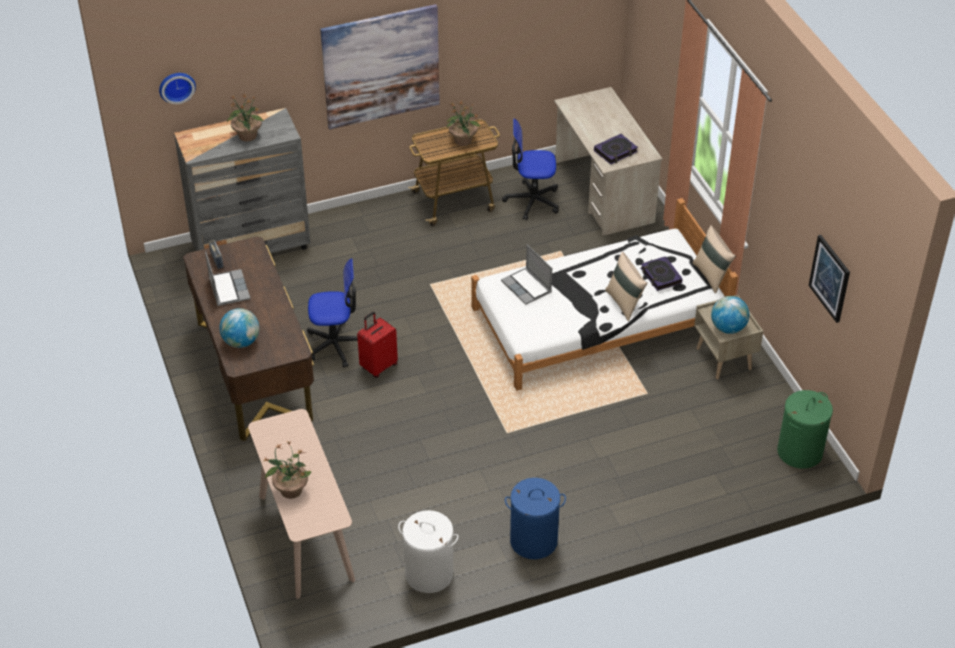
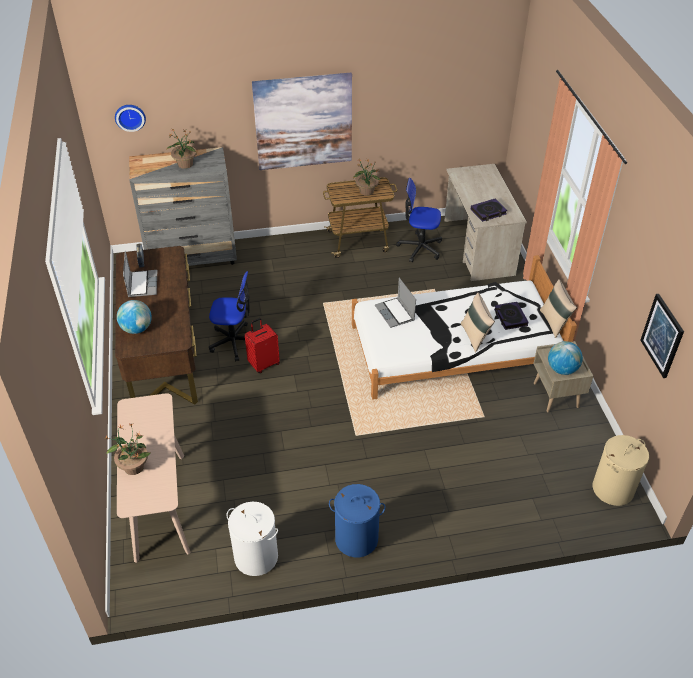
camera: 10 degrees right, 0 degrees up
(799, 452) = (612, 489): green laundry basket -> beige laundry basket

